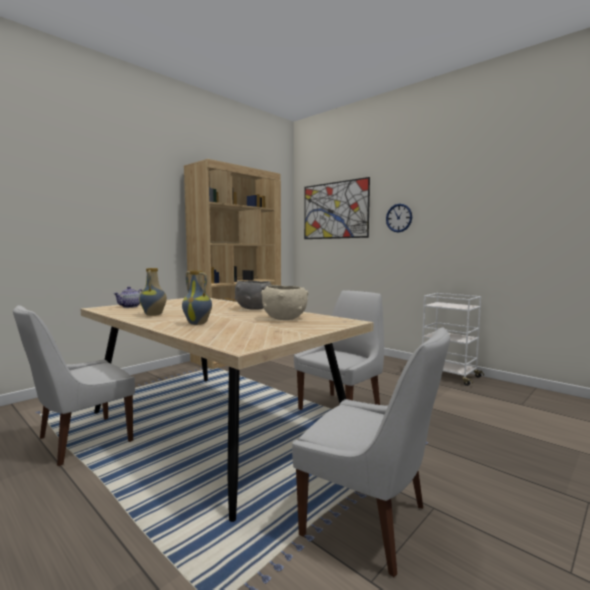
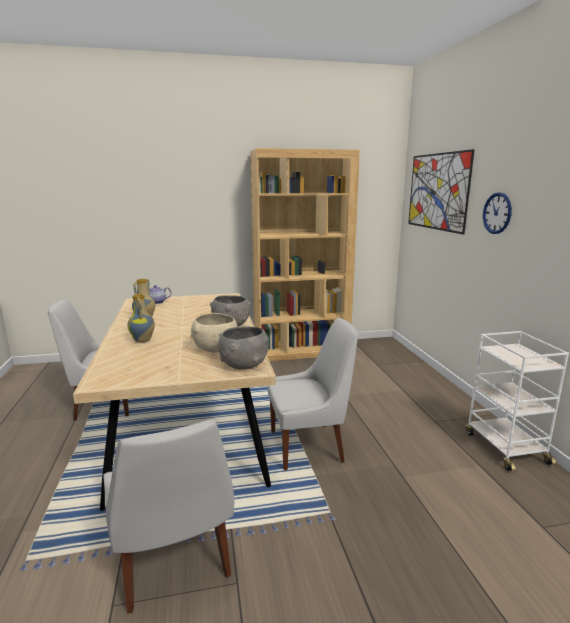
camera: 35 degrees right, 10 degrees up
(335, 321) = (243, 365): none -> grey bowl

